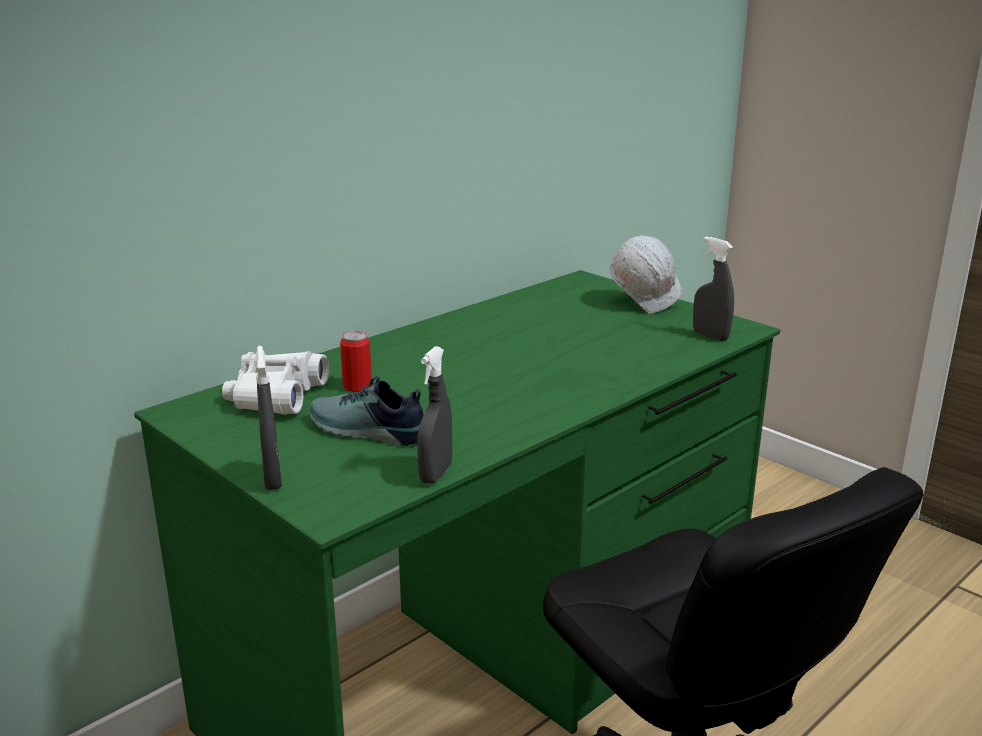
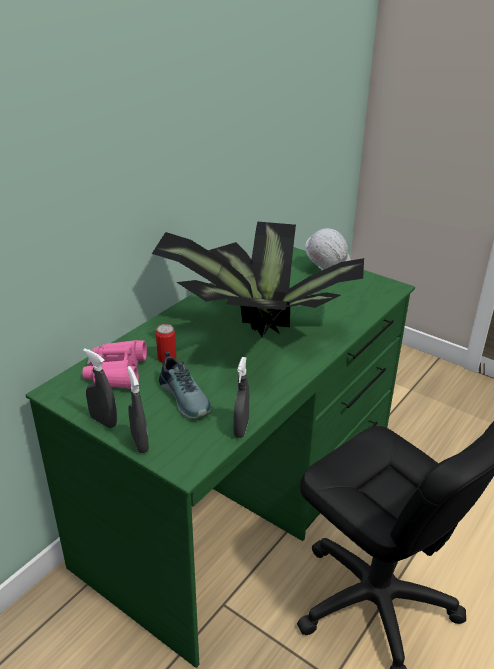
camera: 10 degrees left, 10 degrees up
(276, 396) = (117, 372): white binoculars -> pink binoculars
(367, 431) = (186, 397): shoe -> shoe turned 135 degrees counterclockwise
(506, 362) = (255, 329): none -> potted plant
(710, 336) = (375, 296): grey spray bottle -> grey spray bottle (103, 421)

